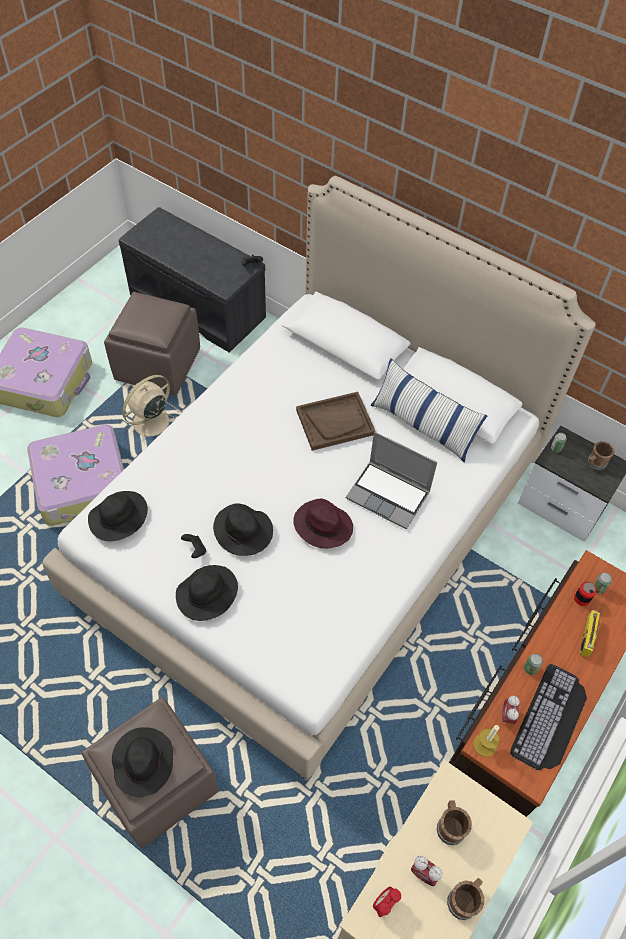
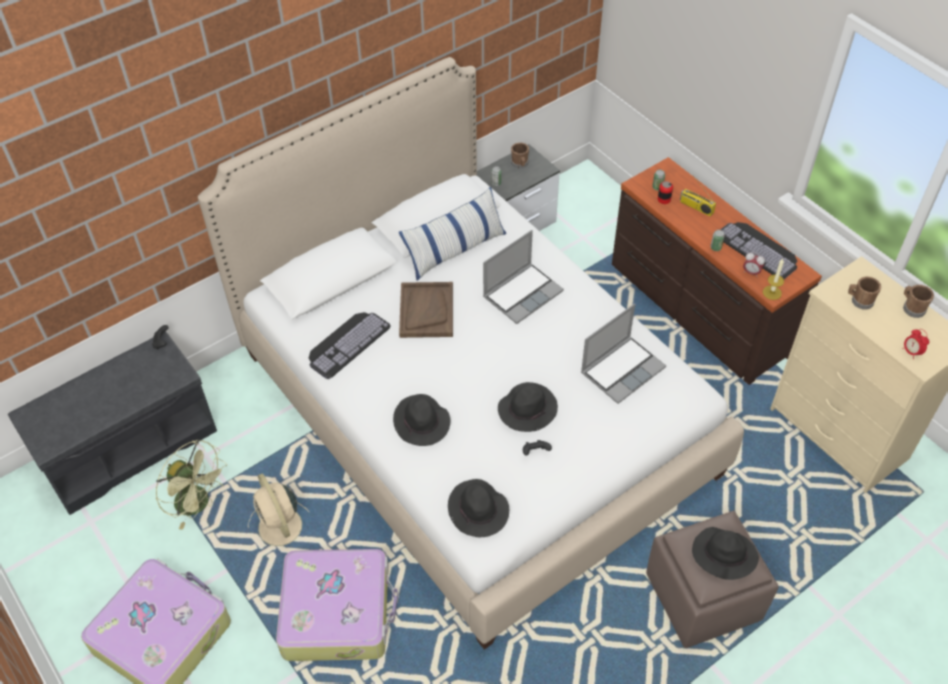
camera: 70 degrees left, 5 degrees down
(159, 364) = (199, 504): brown ottoman -> green fan
(206, 595) = (587, 453): black hat -> black hat (422, 423)
(277, 374) = (347, 342): none -> keyboard
(322, 525) = (539, 349): purple hat -> none
(322, 607) = (622, 369): none -> laptop
(423, 873) = (892, 325): alarm clock -> none

